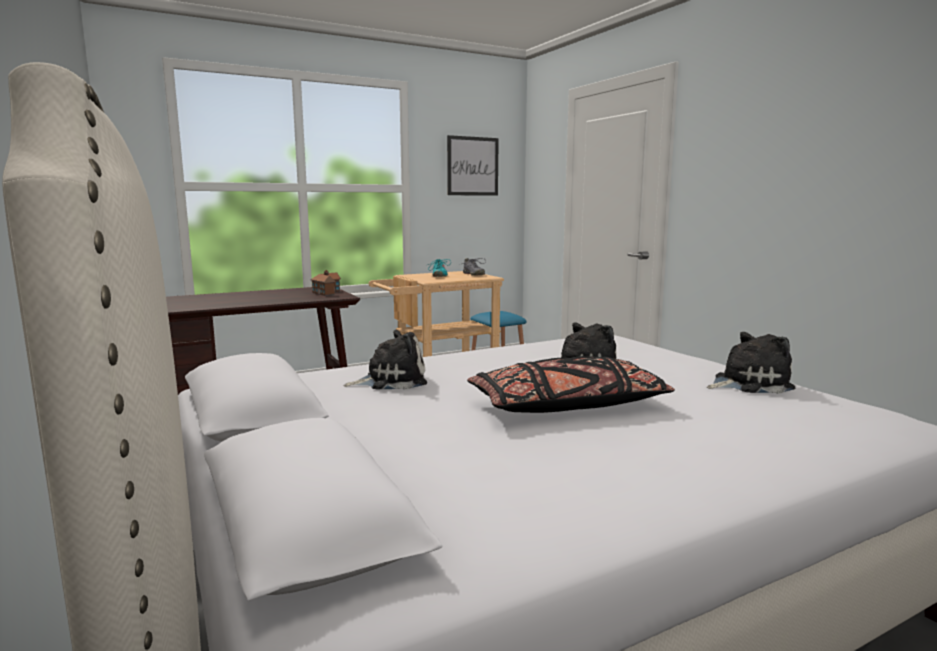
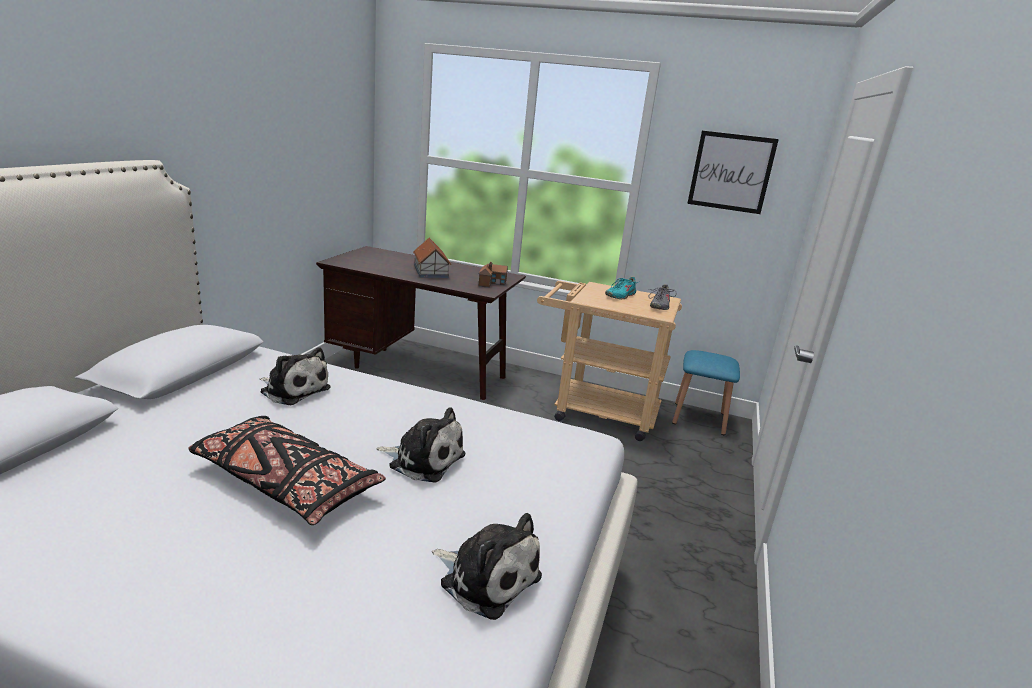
camera: 45 degrees right, 10 degrees up
(254, 297) = (431, 271): none -> toy house

